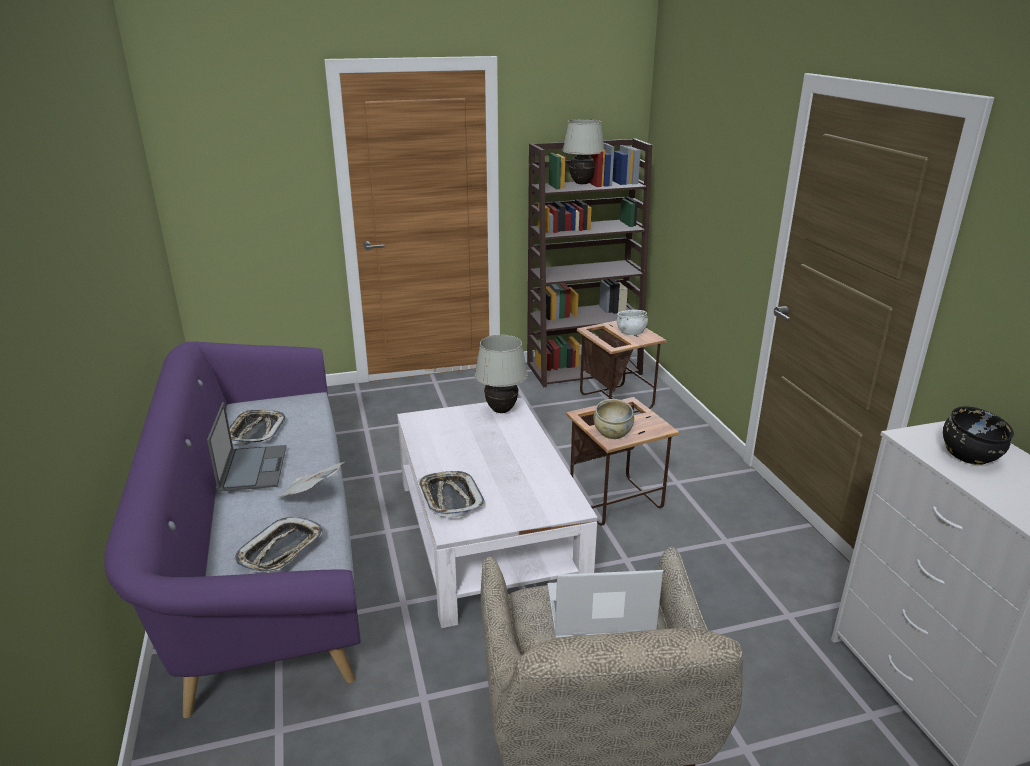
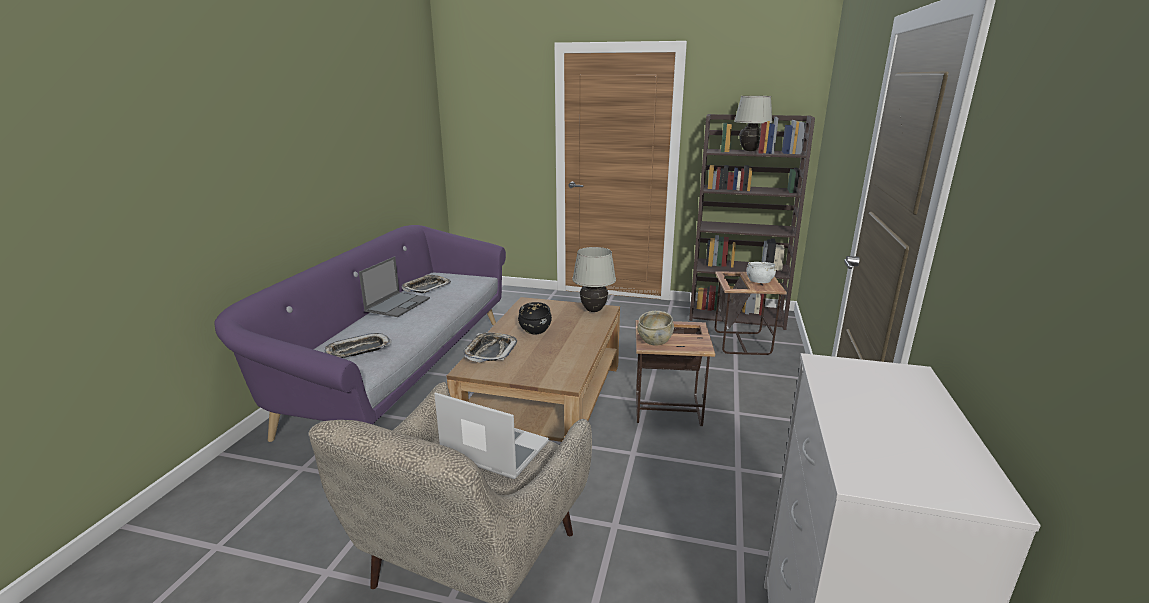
camera: 30 degrees right, 5 degrees down
(312, 495) = (412, 327): newspaper -> none
(487, 534) = (546, 401): white coffee table -> brown coffee table
(969, 456) = (872, 393): black bowl -> black bowl (535, 330)

